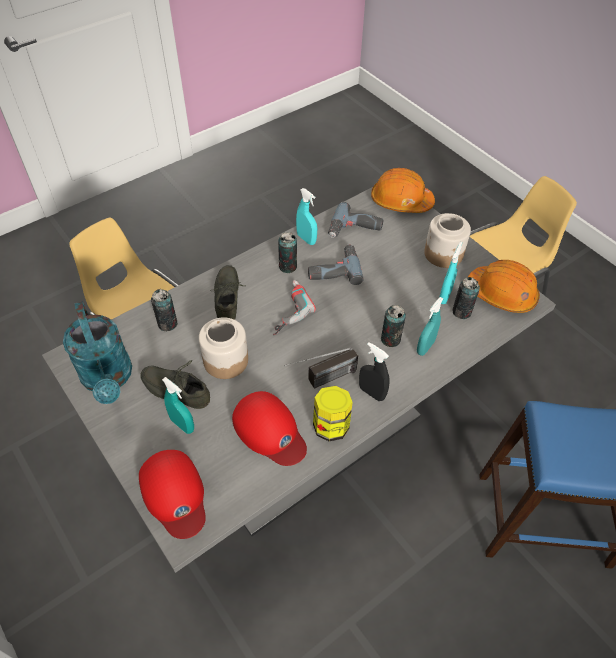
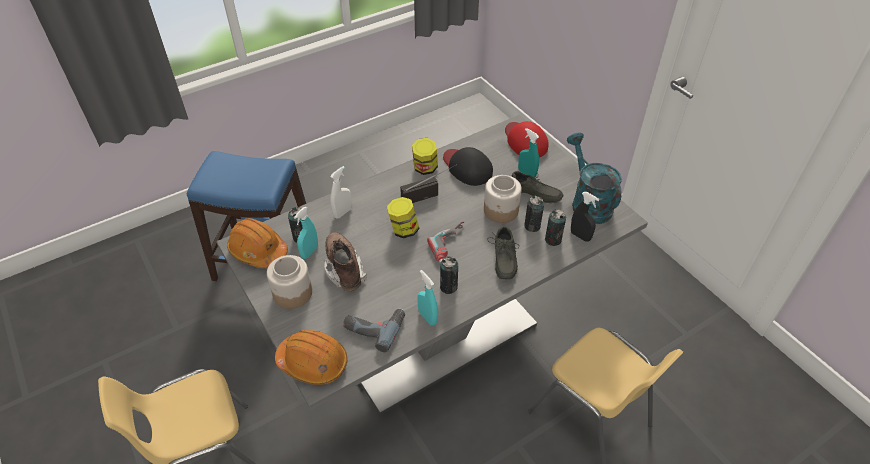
camera: 175 degrees left, 5 degrees down
(269, 431) = (467, 168): red cap -> black cap
(333, 269) = (405, 283): power drill -> none
(345, 327) = (403, 230): none -> jar
(371, 392) = (392, 185): black spray bottle -> black spray bottle (580, 236)
(390, 339) = (368, 219): can -> can (532, 226)
(400, 279) = (344, 269): none -> brown boot
(425, 347) = (342, 212): turquoise spray bottle -> white spray bottle

